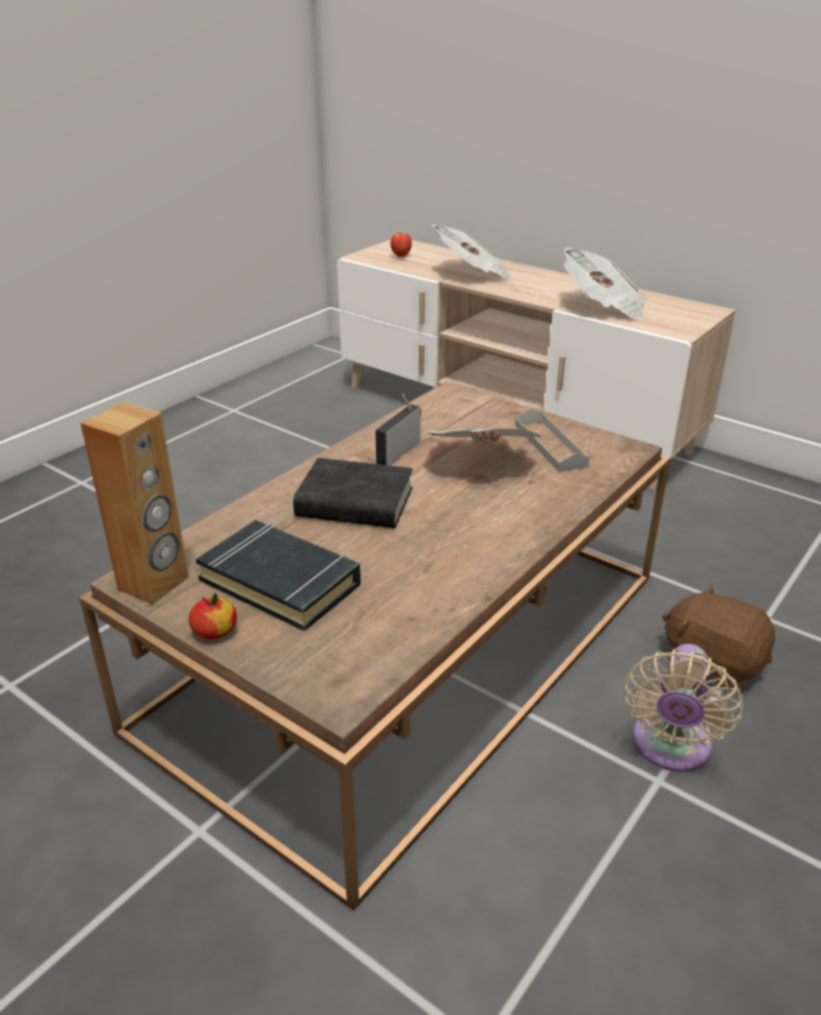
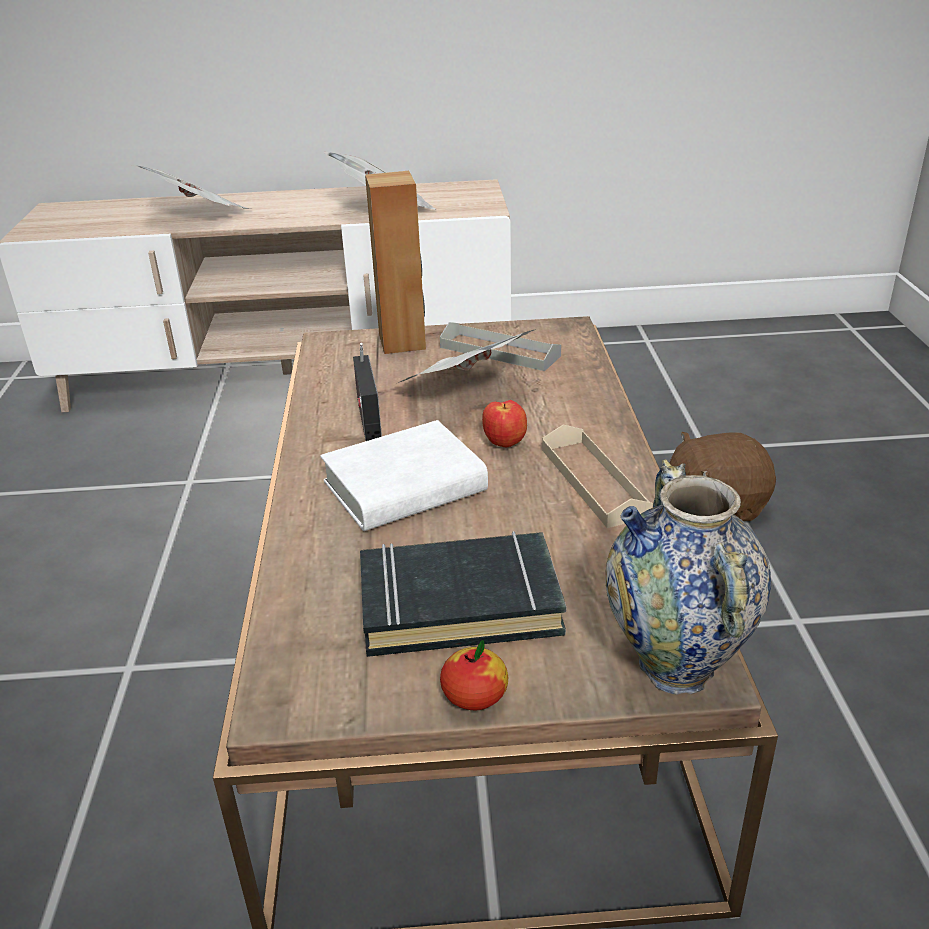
camera: 40 degrees left, 0 degrees up
(154, 583) = (317, 693): brown speaker -> brown speaker (403, 342)
(333, 686) = (676, 667): none -> vase
(354, 503) = (404, 487): black book -> white book
(401, 256) = (80, 220): apple -> apple (505, 444)
(468, 558) = (593, 481): none -> beige tray
(670, 748) = (773, 590): beige fan -> none

